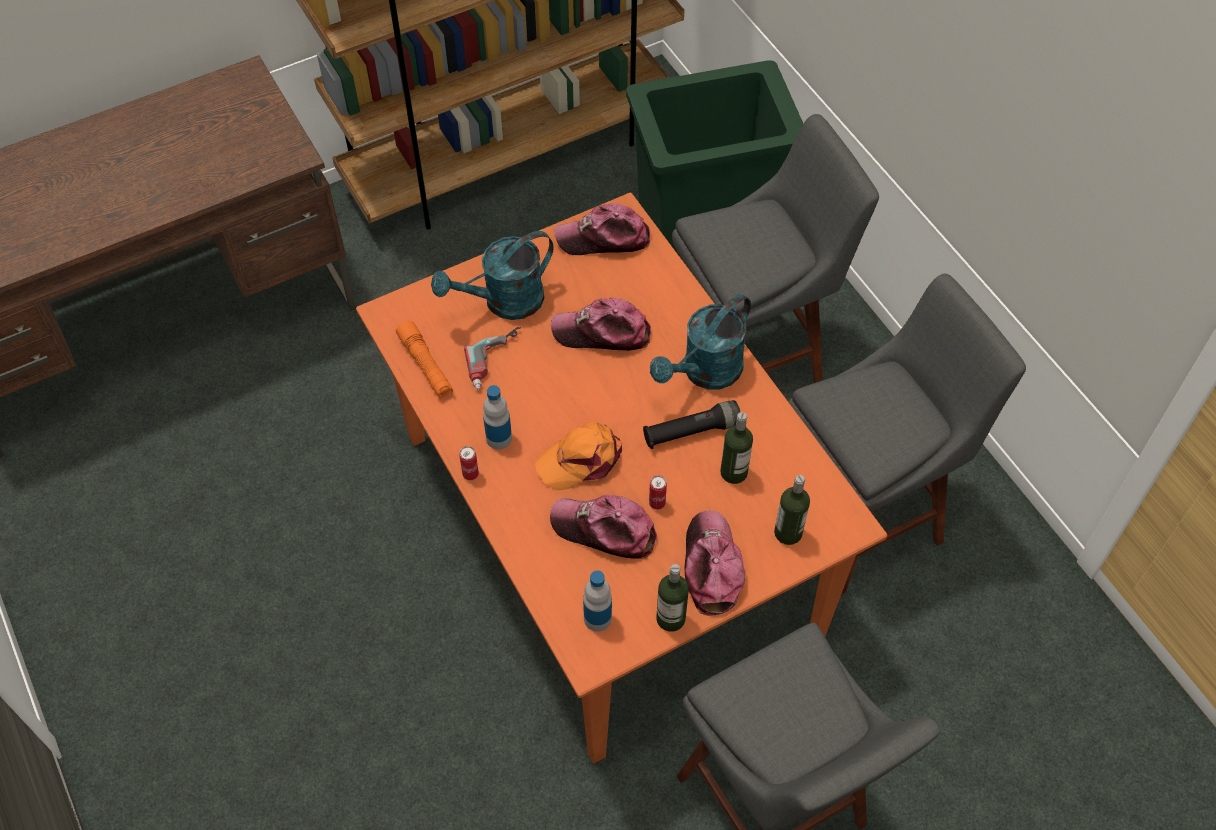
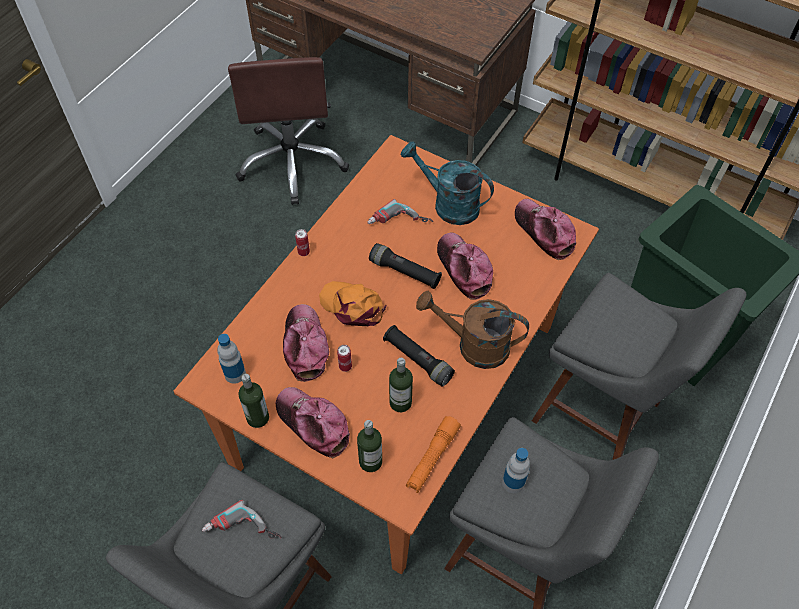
camera: 60 degrees right, 0 degrees up
(175, 484) = (293, 162): none -> brown office chair
(426, 366) = (370, 189): orange flashlight -> orange flashlight (432, 458)
(499, 438) = (340, 253): bottle -> bottle (513, 482)
(569, 388) = (405, 272): none -> black flashlight
(705, 373) = (473, 345): turquoise watering can -> brown watering can
(711, 566) = (313, 424): cap -> cap turned 105 degrees counterclockwise
(795, 702) = (241, 534): none -> power drill

